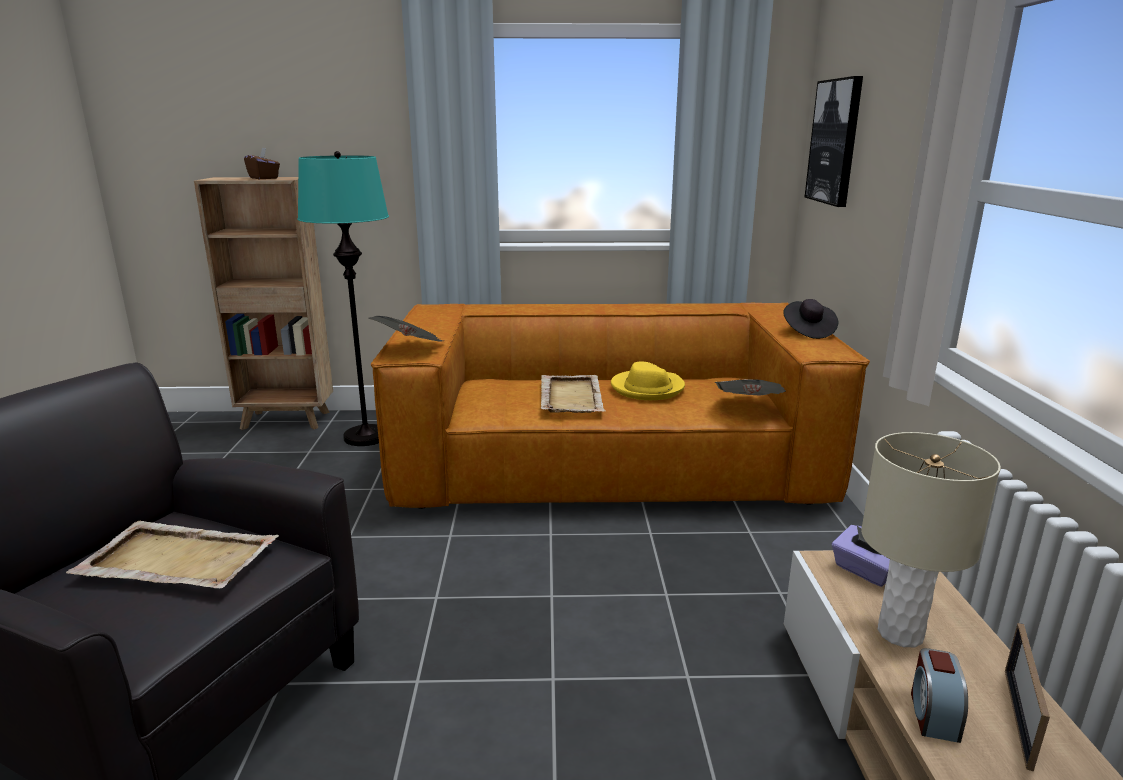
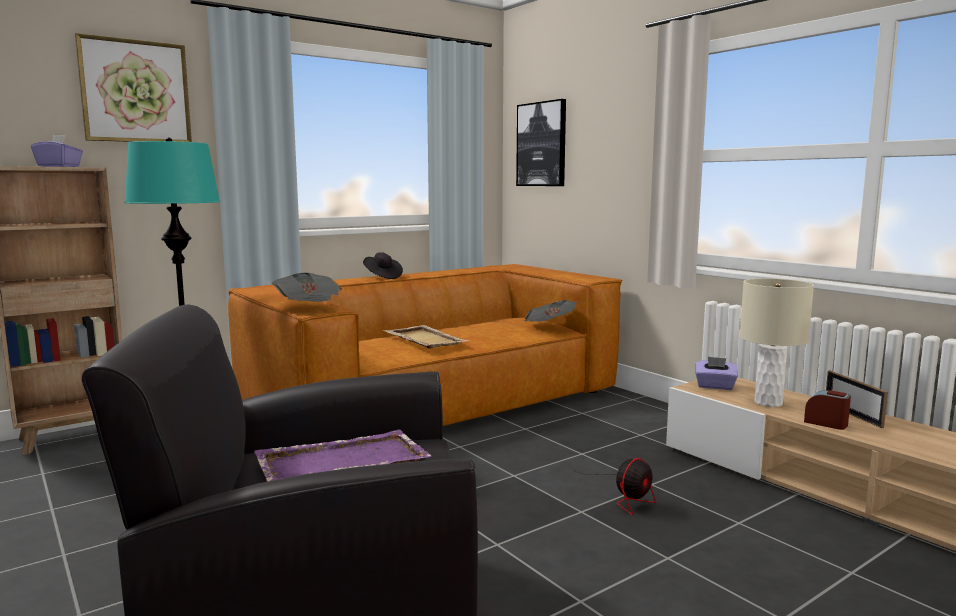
camera: 35 degrees left, 10 degrees down
(177, 560) = (340, 462): beige tray -> purple tray
(264, 178) = (59, 166): brown tissue box -> purple tissue box
(341, 97) = (135, 91): none -> picture
(634, 682) = (628, 496): none -> fan
(647, 388) = (468, 328): yellow hat -> none
(807, 331) = (560, 272): black hat -> black hat (382, 277)
(933, 714) = (826, 423): alarm clock -> alarm clock turned 150 degrees clockwise

